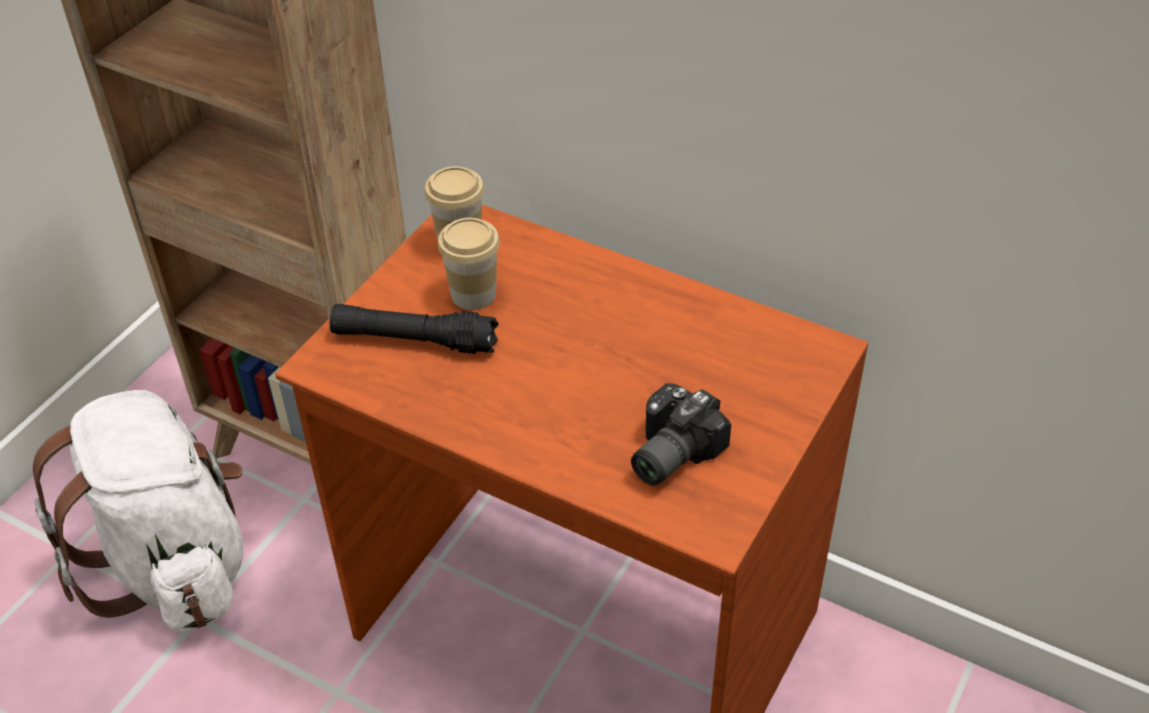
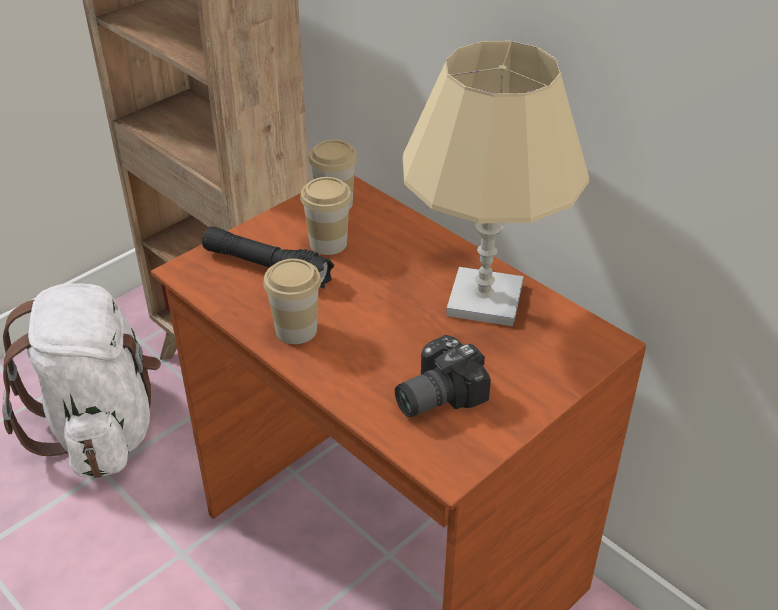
camera: 15 degrees right, 5 degrees down
(482, 410) = (296, 330): none -> cup
(678, 327) = (483, 299): none -> beige table lamp

